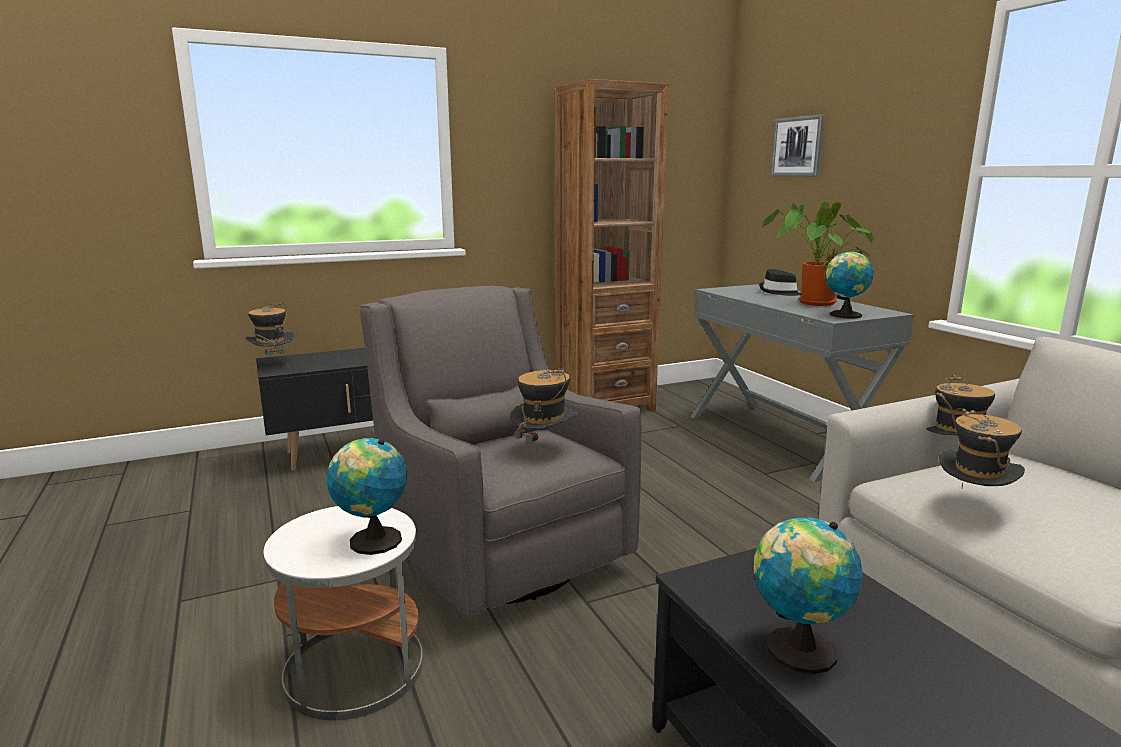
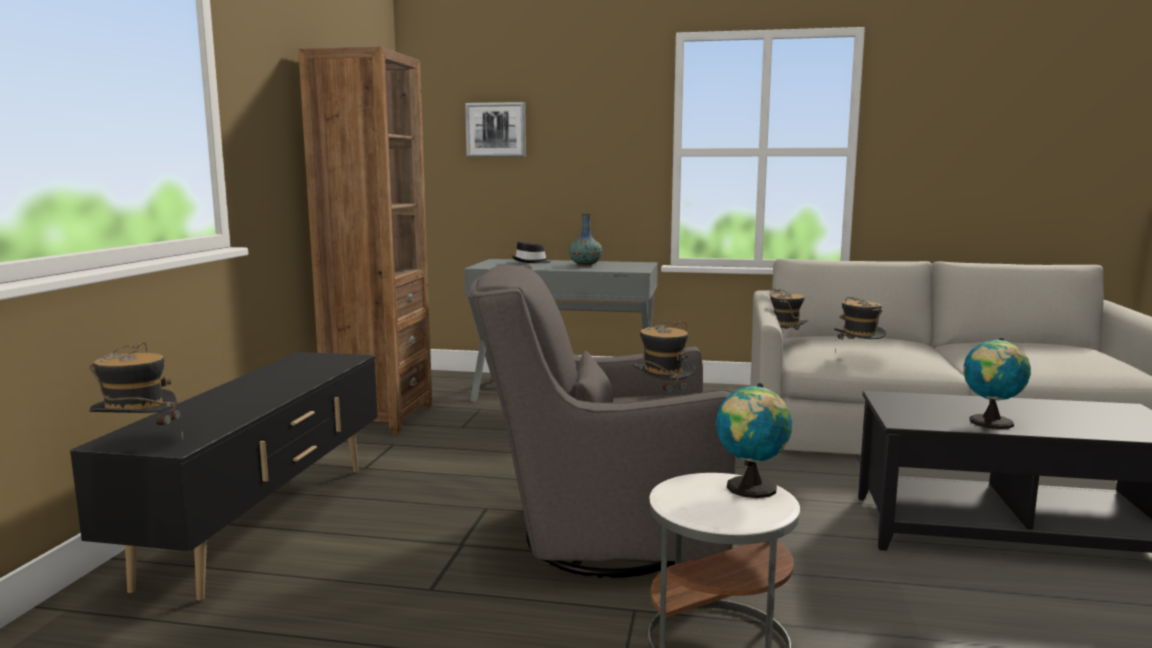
camera: 55 degrees left, 5 degrees down
(813, 303) = (585, 265): potted plant -> vase
(843, 315) = (633, 268): globe -> none

